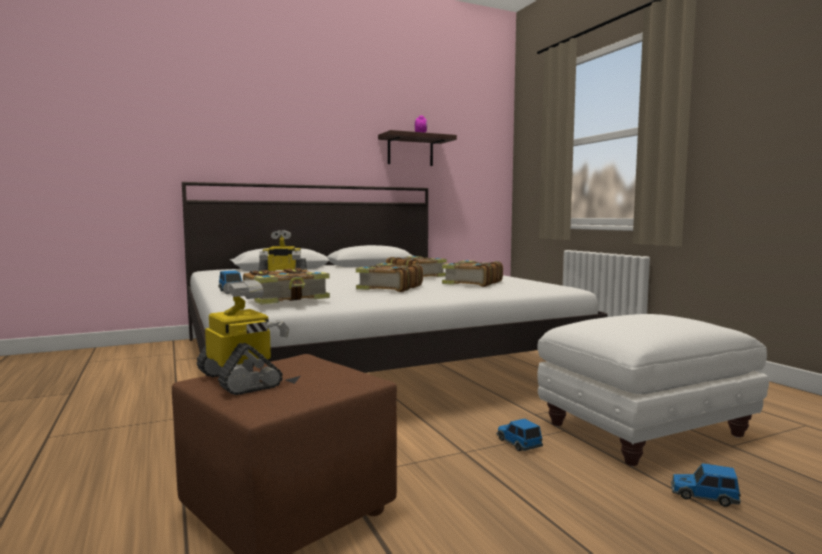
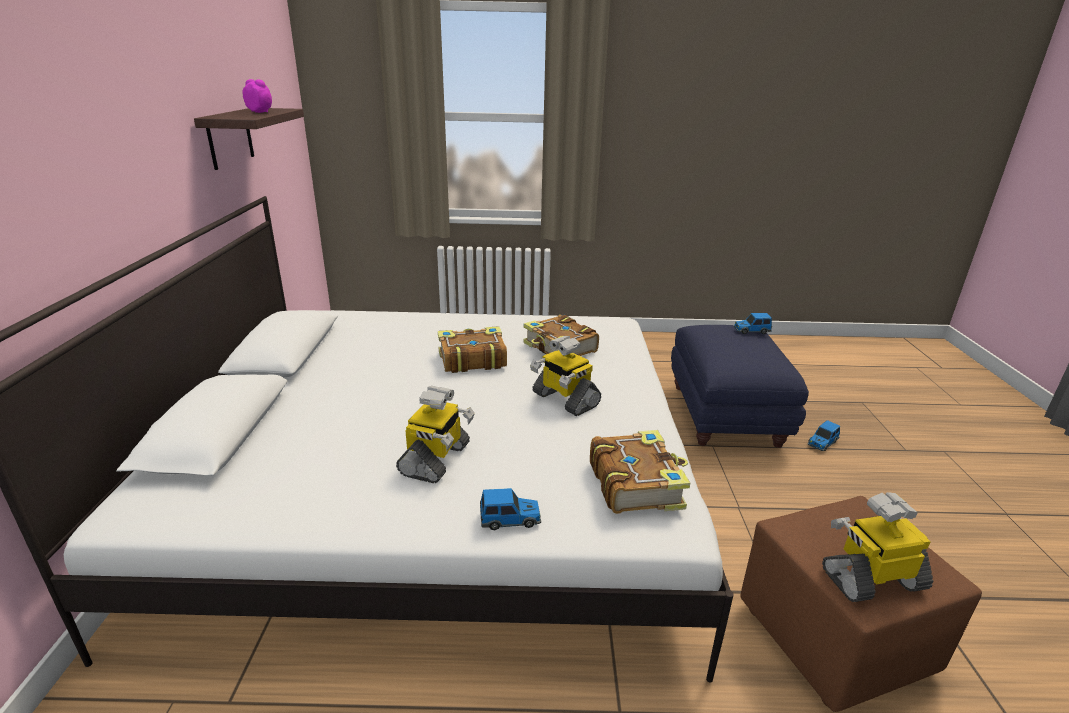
camera: 65 degrees left, 20 degrees up
(389, 288) = (564, 399): book -> toy robot
(518, 443) = (730, 475): toy car -> toy car (751, 331)
(643, 431) = (726, 417): white ottoman -> blue ottoman

